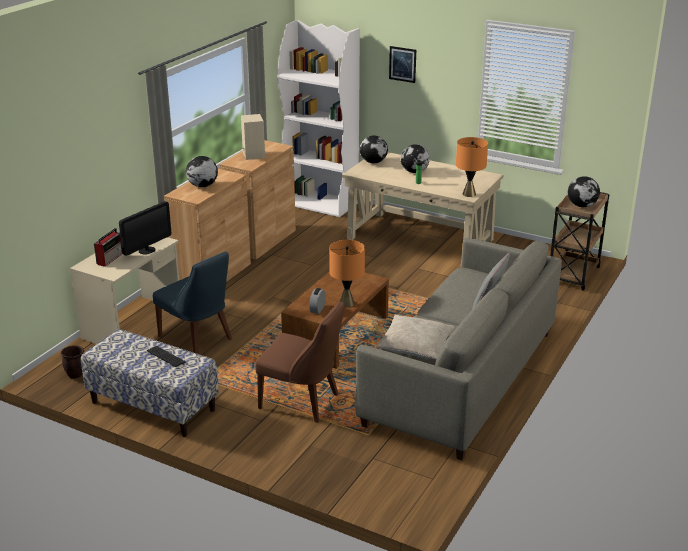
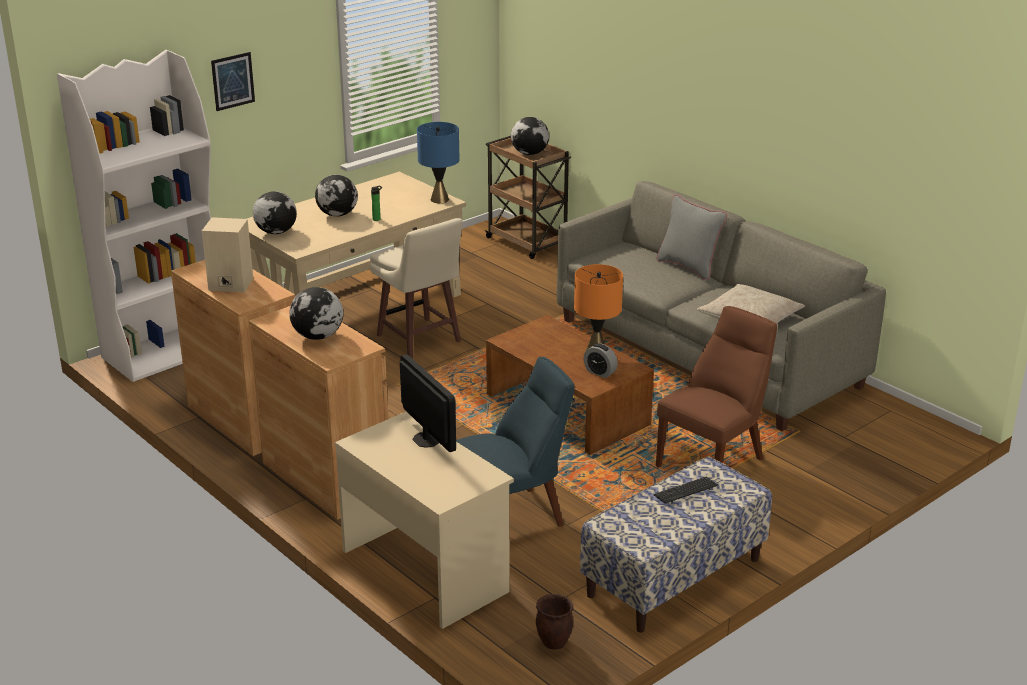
camera: 70 degrees left, 0 degrees up
(110, 258) = (432, 474): radio -> none
(391, 267) = (419, 340): none -> beige stool
(469, 194) = (439, 199): orange table lamp -> blue table lamp

